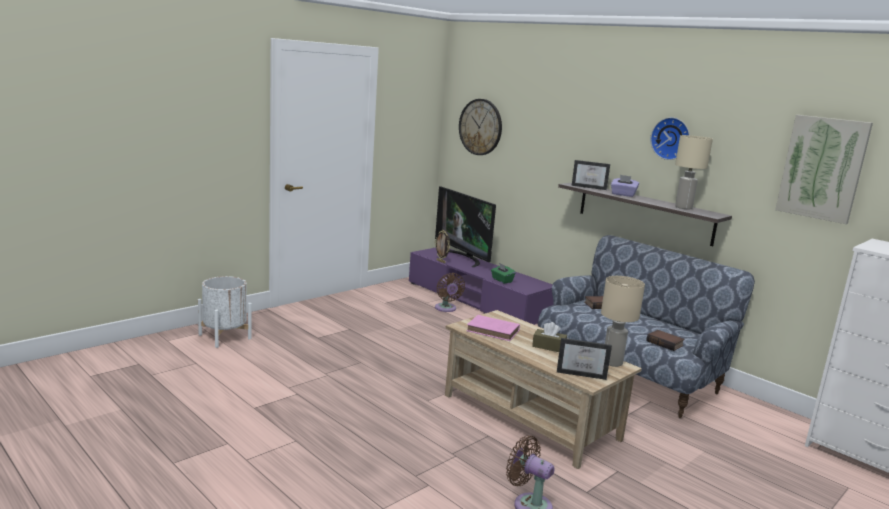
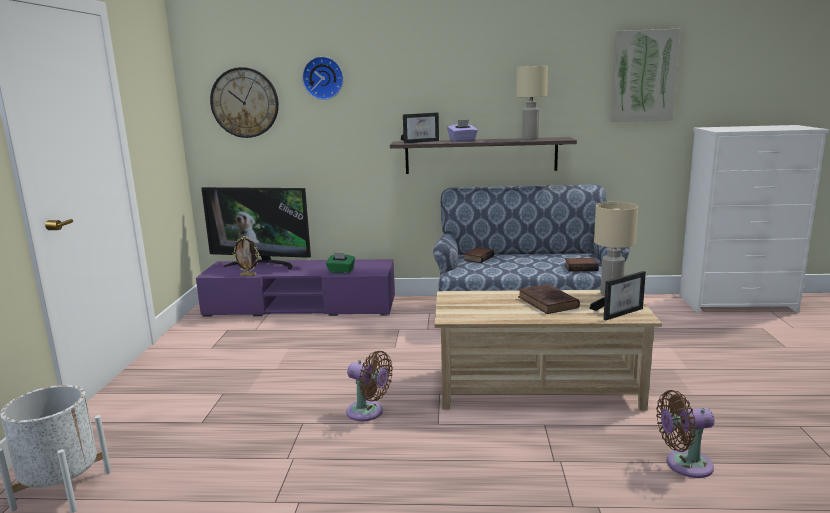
camera: 40 degrees left, 0 degrees up
(446, 309) = (287, 326): brown fan -> brown fan (368, 412)
(494, 331) = (483, 310): pink book -> none
(548, 347) = (548, 303): brown tissue box -> brown book
(671, 138) = (496, 74): wall clock -> wall clock (323, 78)

